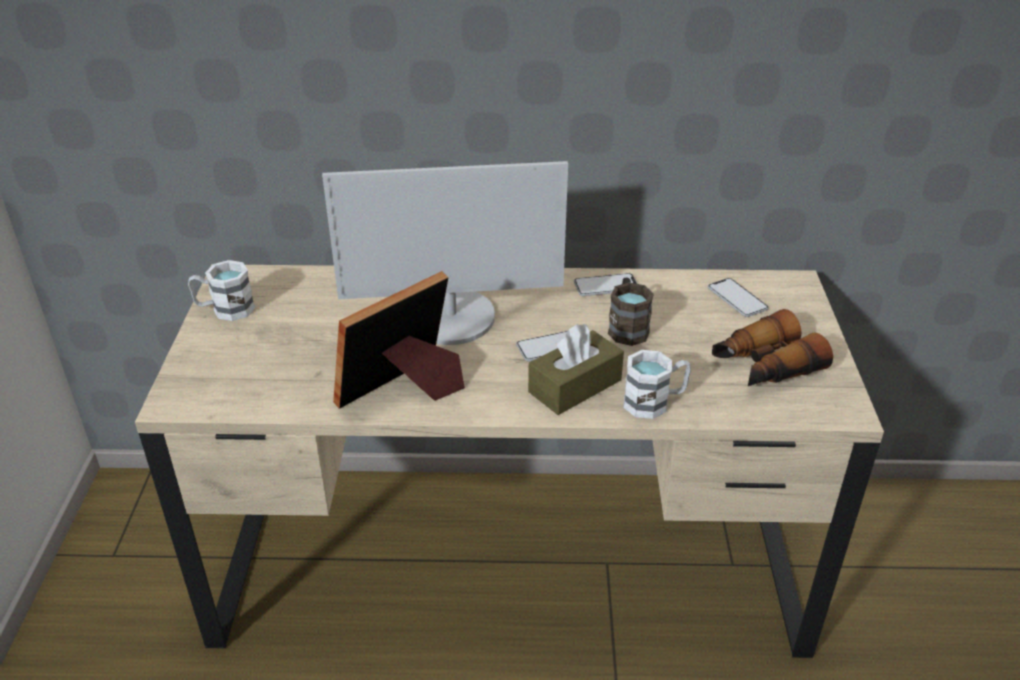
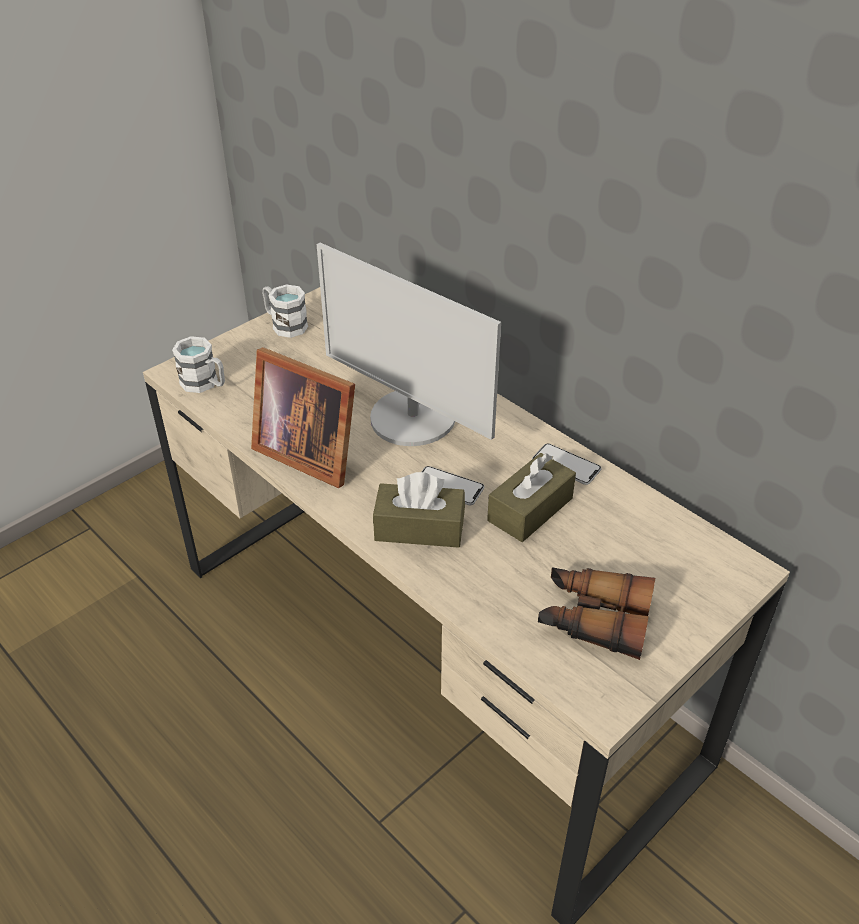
camera: 45 degrees right, 5 degrees up
(405, 390) = (307, 452): picture frame -> picture frame turned 150 degrees counterclockwise
(627, 327) = (530, 509): brown mug -> brown tissue box
(655, 402) = (457, 582): white mug -> white mug (205, 384)
(737, 299) = (665, 547): phone -> none

